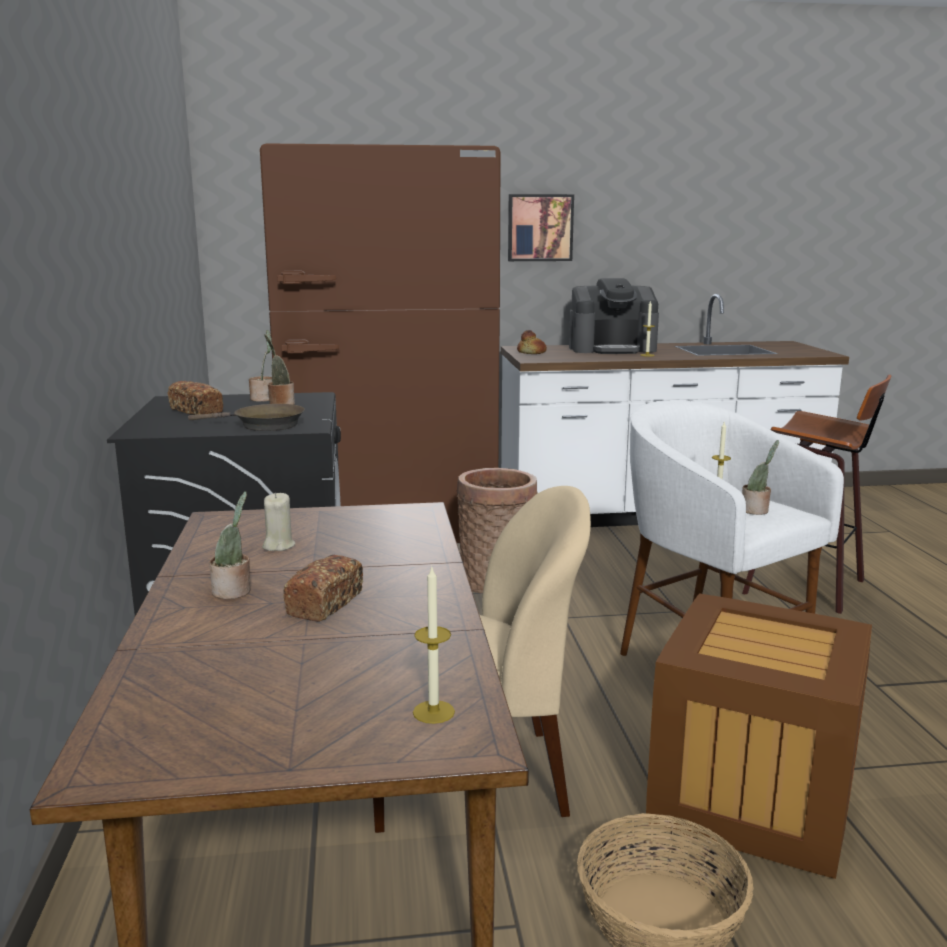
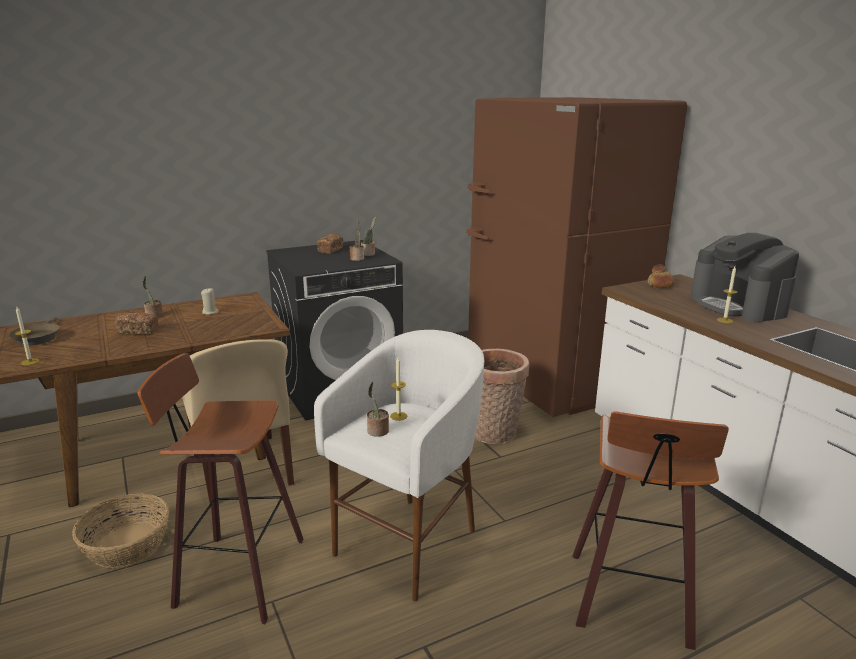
camera: 70 degrees right, 5 degrees up
(263, 425) = (305, 263): brown frying pan -> brown frying pan (38, 338)
(540, 227) = (733, 172): picture -> none
(752, 798) = (236, 574): crate -> stool

